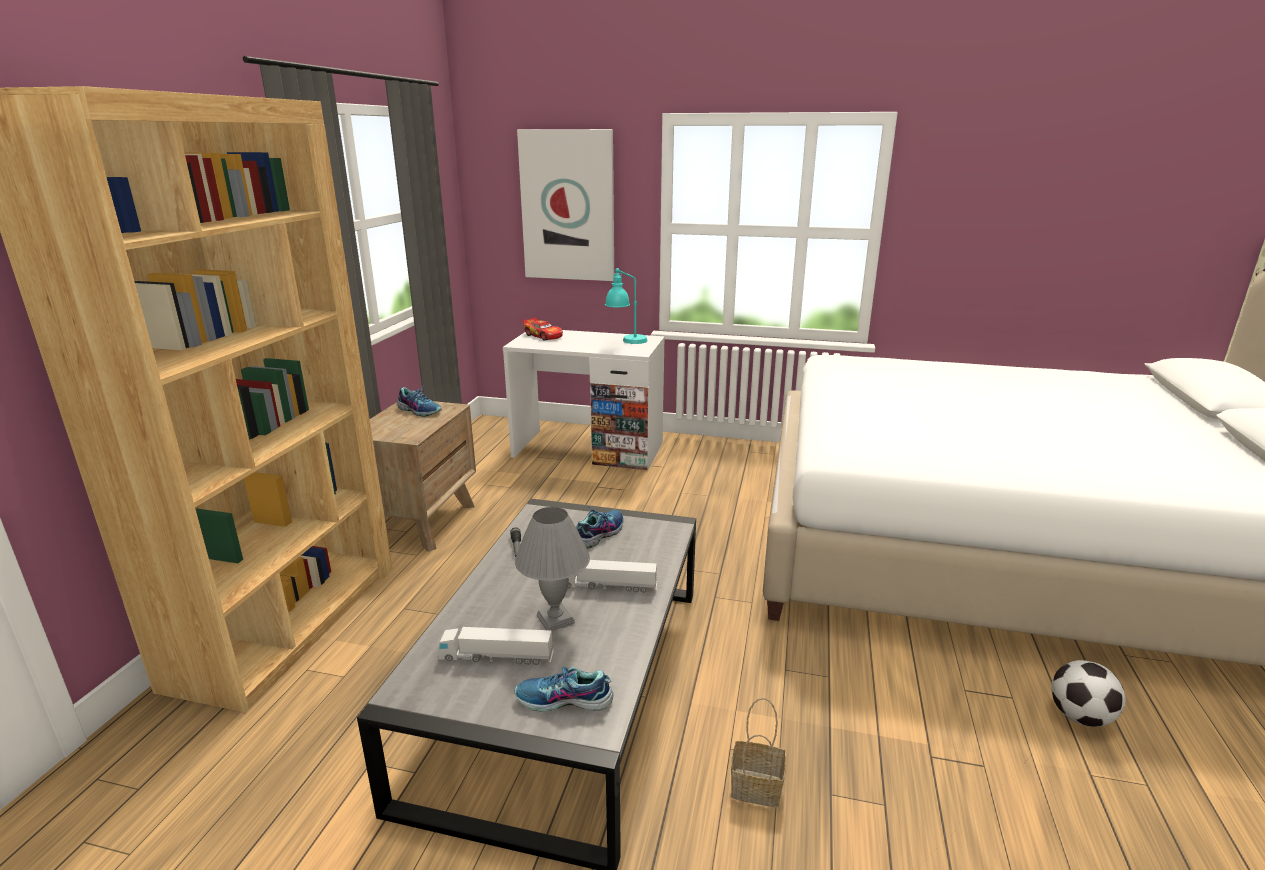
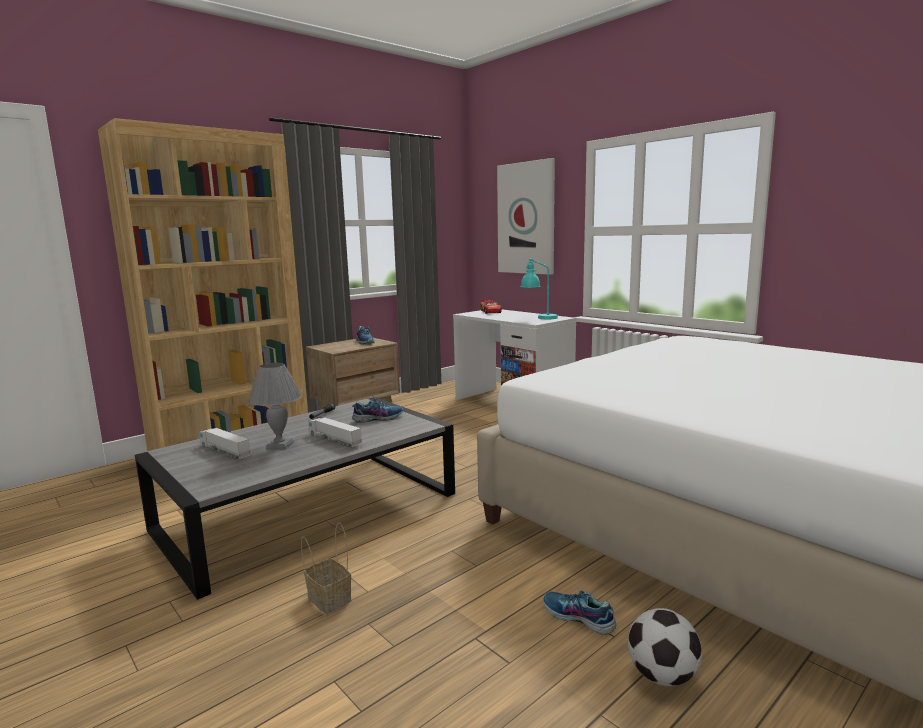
camera: 35 degrees right, 10 degrees down
(564, 700) = (217, 475): shoe -> shoe (578, 618)

